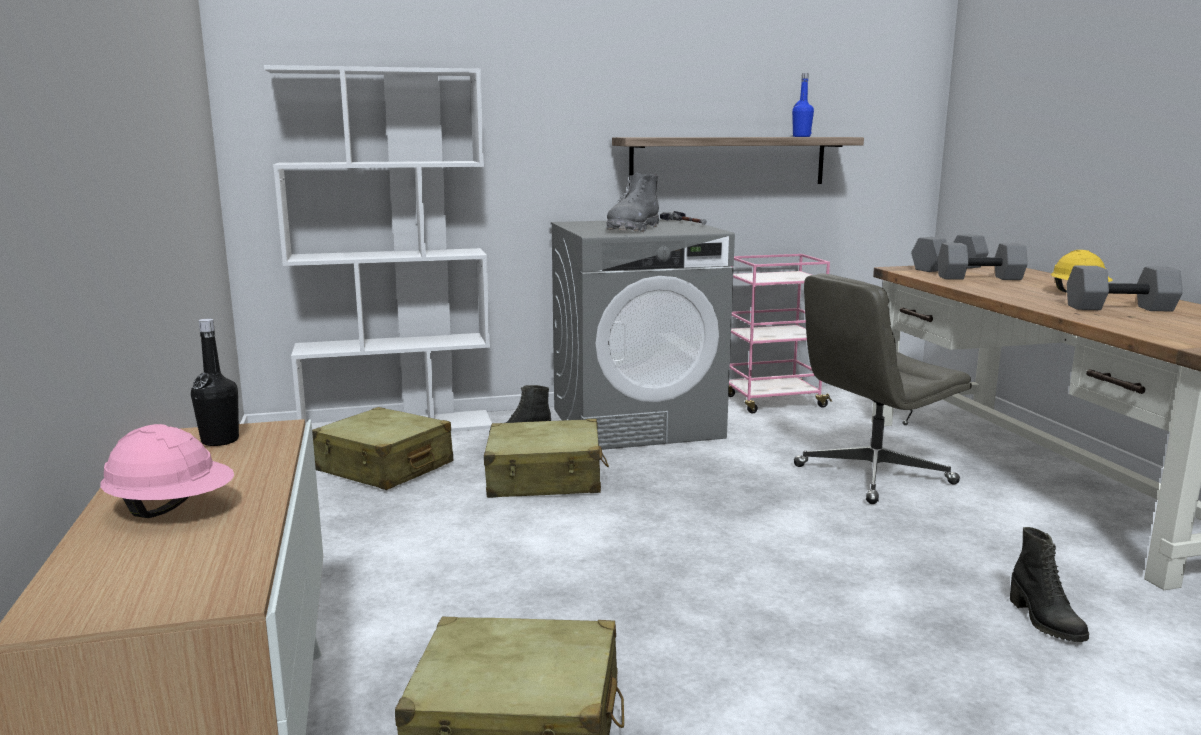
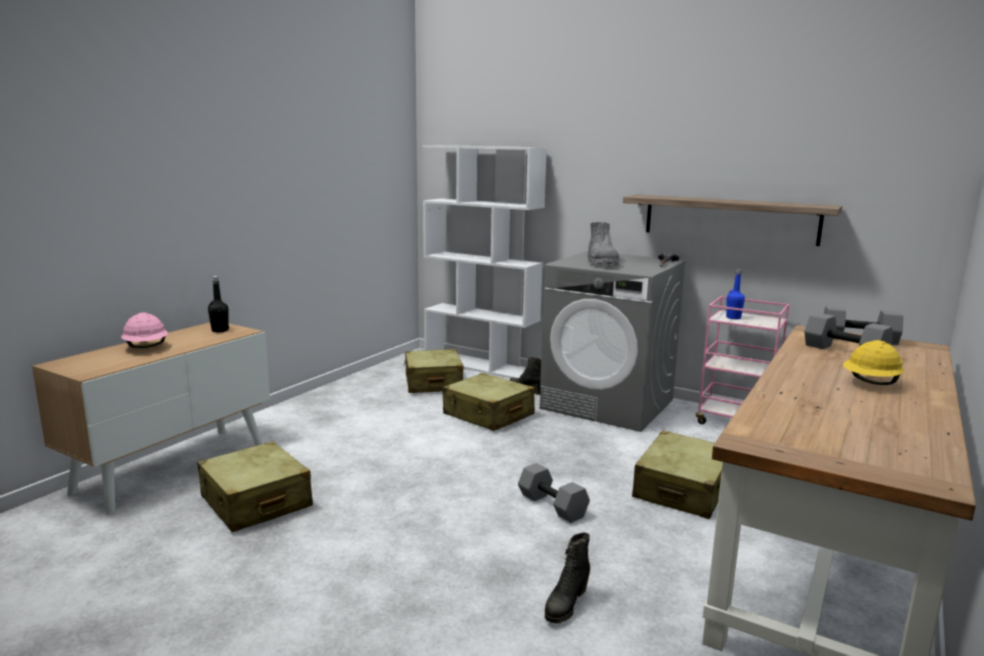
camera: 45 degrees right, 0 degrees up
(633, 229) = (601, 263): grey boot -> grey boot turned 75 degrees counterclockwise
(801, 136) = (780, 204): blue bottle -> blue bottle (733, 317)
(872, 475) = (682, 489): grey office chair -> beige suitcase
(1120, 308) = (845, 400): grey dumbbell -> grey dumbbell (553, 505)

